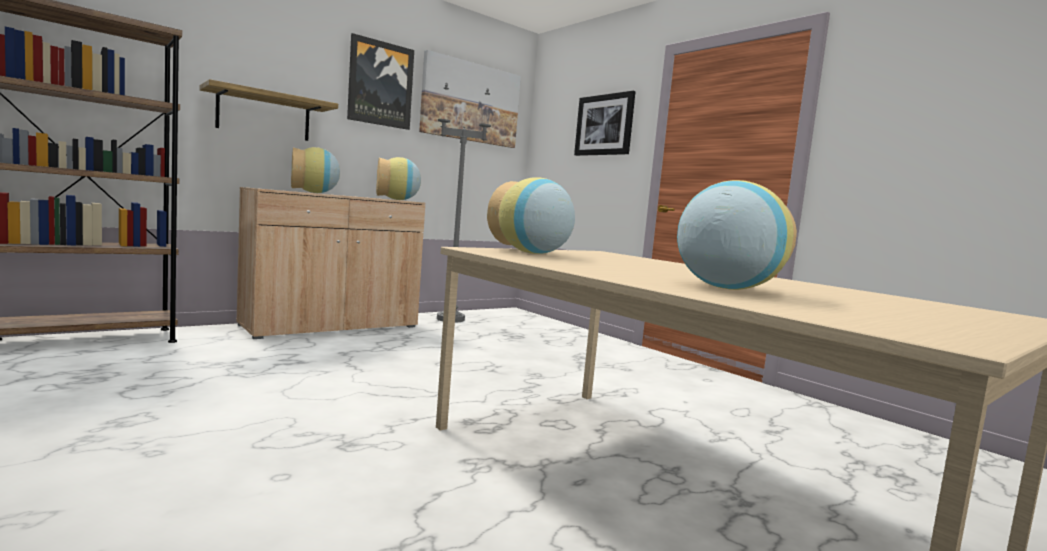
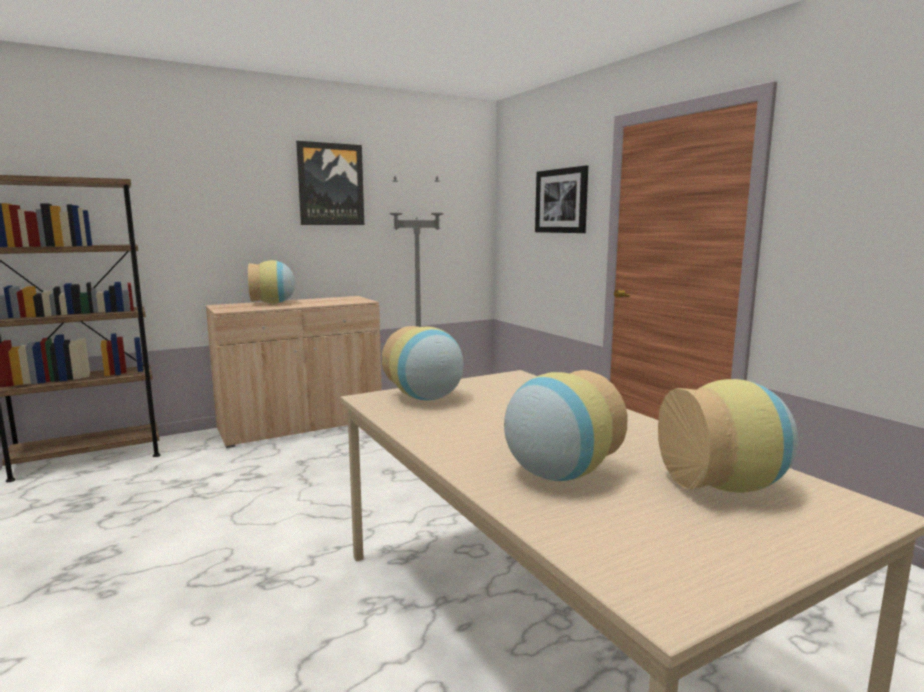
camera: 10 degrees right, 5 degrees up
(264, 115) = (221, 235): shelf -> none
(397, 200) = (353, 300): vase -> vase (726, 487)
(470, 102) = (427, 186): picture -> none

